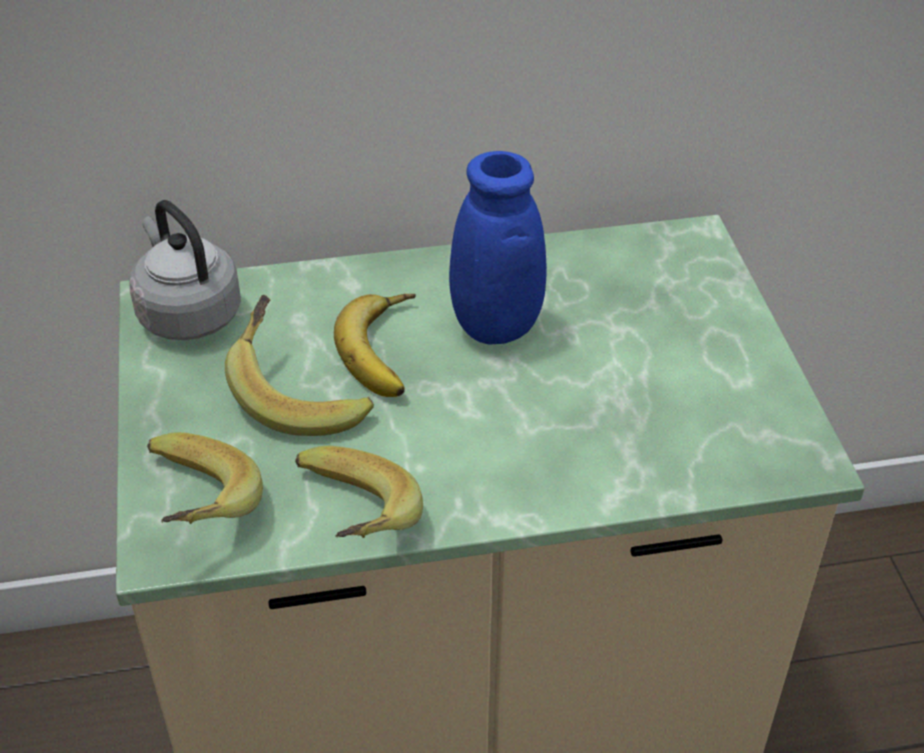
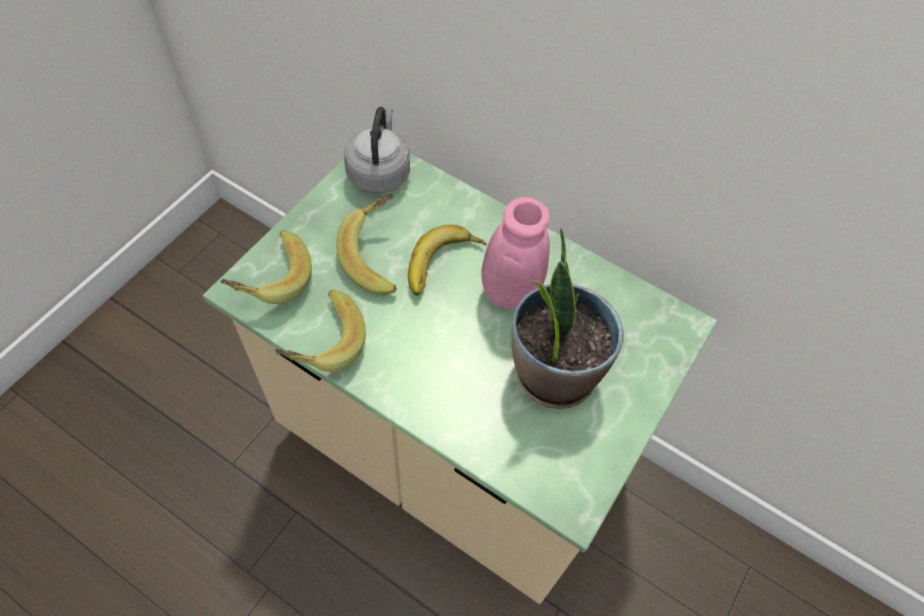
camera: 40 degrees right, 15 degrees up
(492, 332) = (505, 295): blue vase -> pink vase
(633, 364) = (553, 372): none -> potted plant

